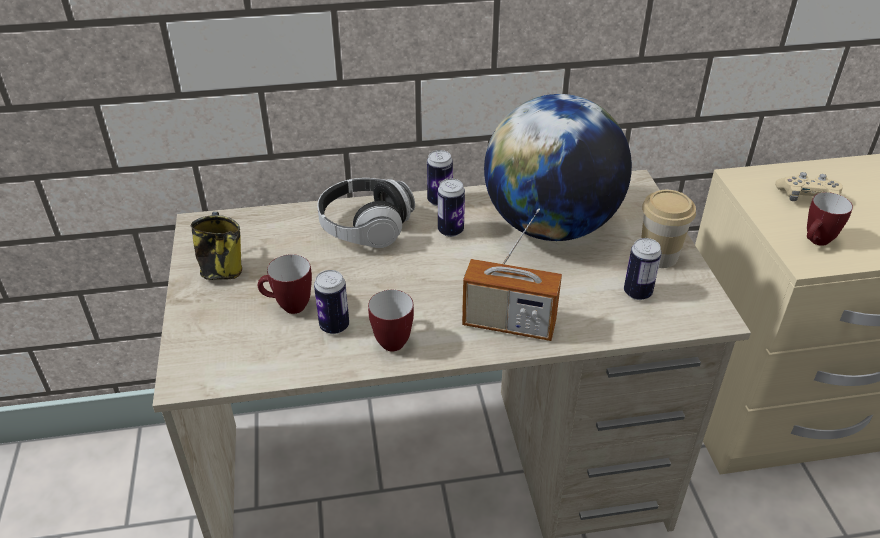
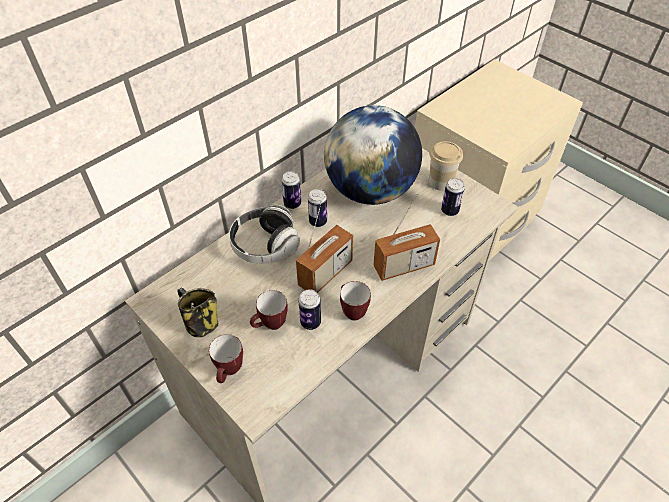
camera: 35 degrees left, 10 degrees up
(403, 286) = (325, 273): none -> radio
(806, 197) = (475, 108): beige game controller -> none
(816, 242) = (500, 135): mug -> mug (229, 372)

